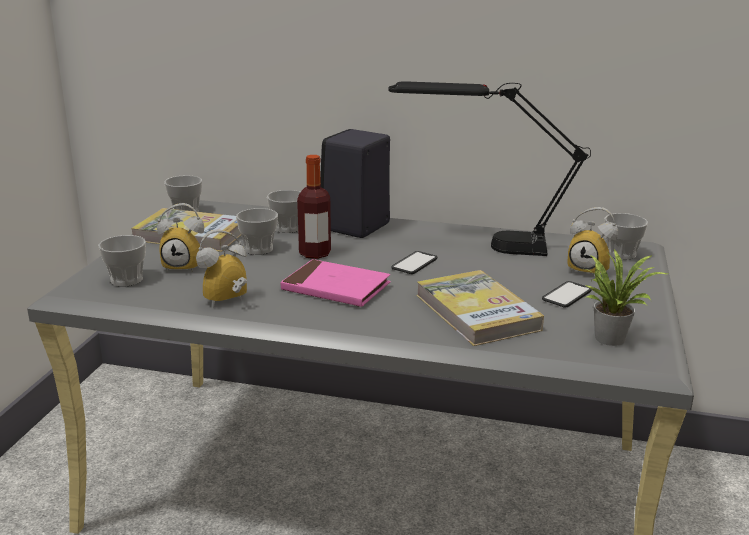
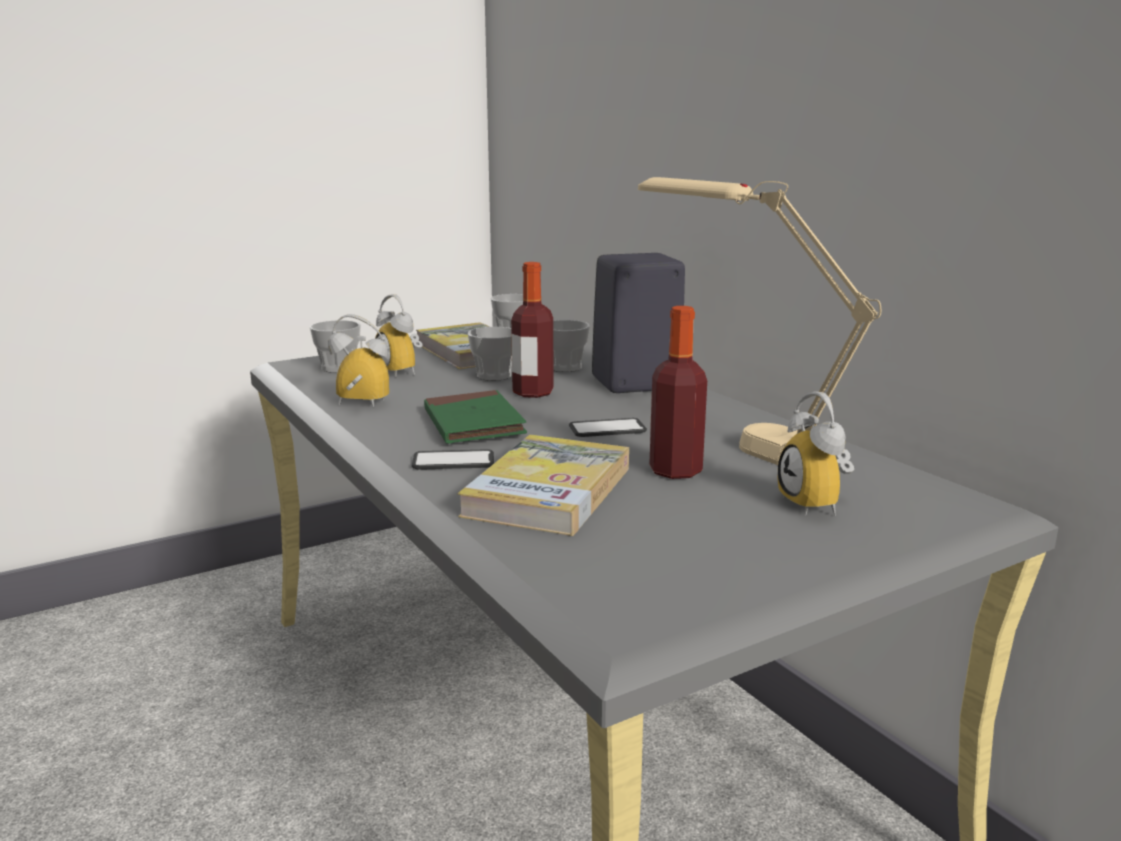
camera: 45 degrees right, 5 degrees down
(335, 288) = (473, 423): pink book -> green book
(481, 245) = (735, 436): black table lamp -> beige table lamp
(501, 276) = (675, 471): none -> bottle
(566, 295) = (706, 516): phone -> phone (453, 461)
(610, 337) = (640, 577): potted plant -> none
(621, 254) = (921, 505): cup -> none

